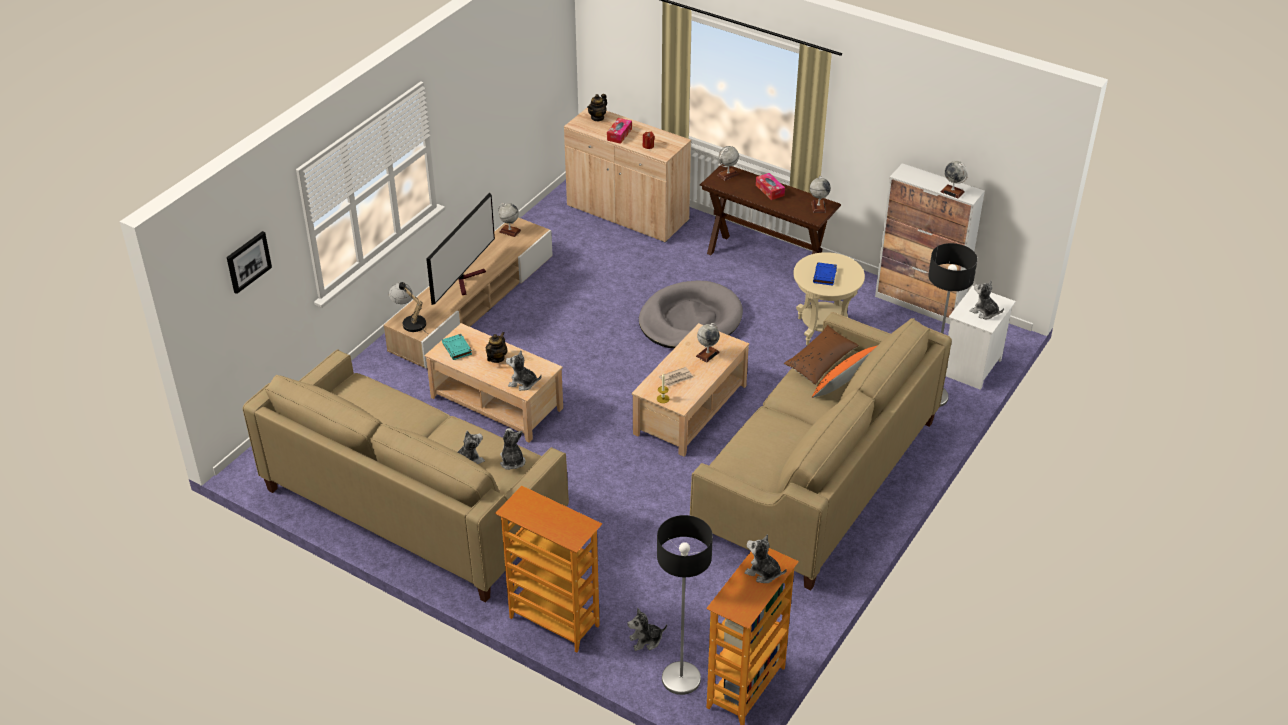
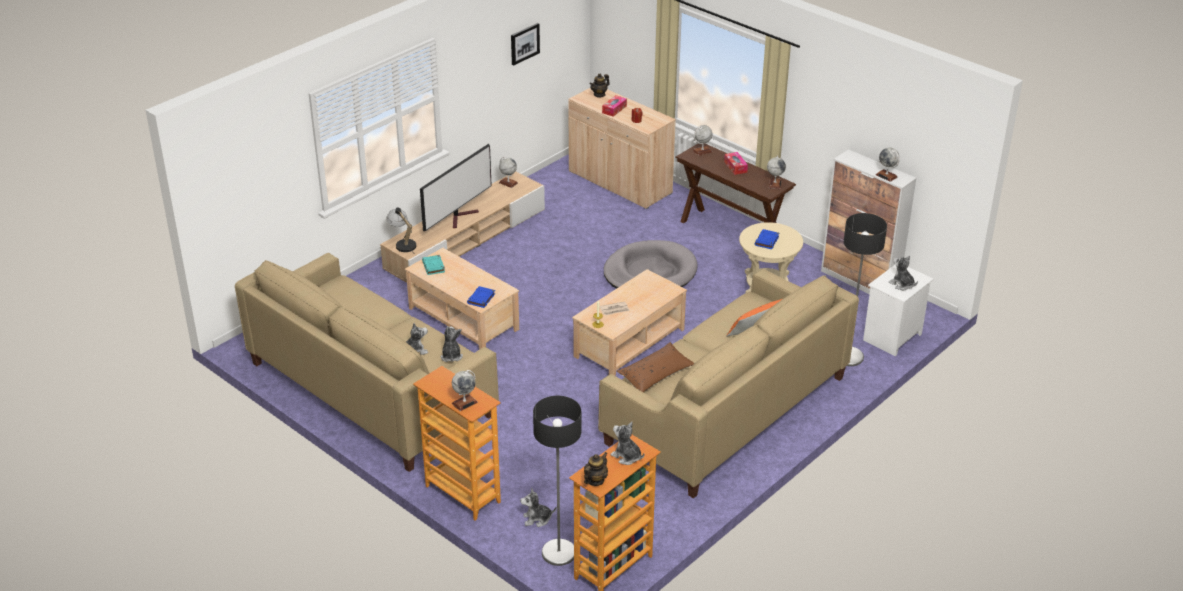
camera: 10 degrees right, 5 degrees down
(248, 261) = (257, 164): picture -> picture (524, 43)
(496, 358) = (464, 277): teapot -> teapot (595, 480)
(523, 383) = (481, 299): plush toy -> blue book
(707, 354) = (647, 294): globe -> globe (464, 403)
(820, 361) = (743, 308): brown pillow -> brown pillow (655, 374)

